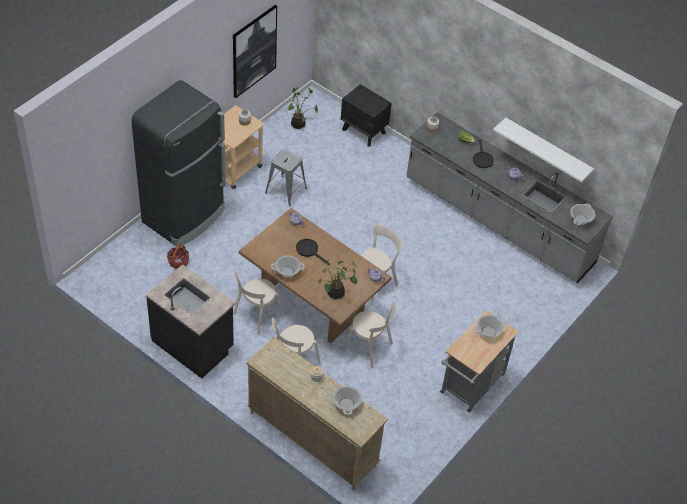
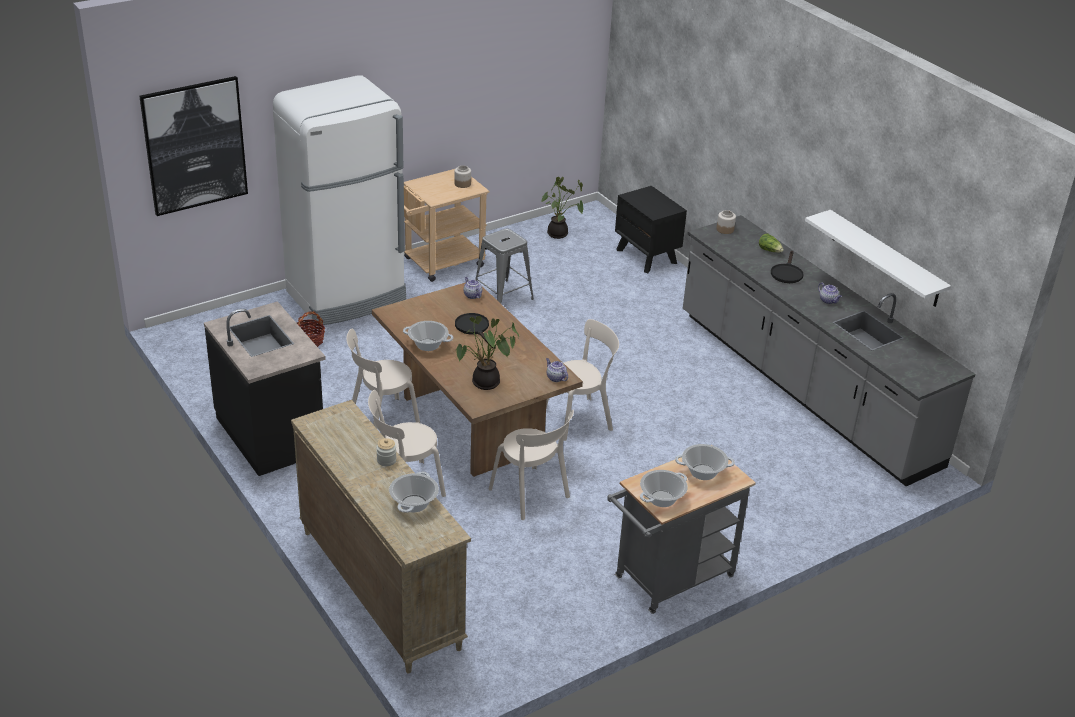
camera: 20 degrees right, 15 degrees down
(184, 216) = (347, 296): black fridge -> white fridge
(254, 51) = (497, 93): picture -> picture (195, 145)
(580, 219) = (918, 367): cooking pot -> cooking pot (662, 499)

